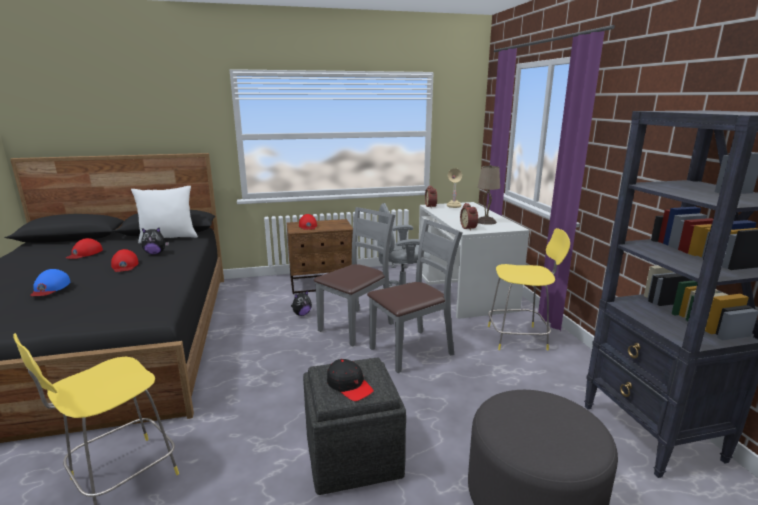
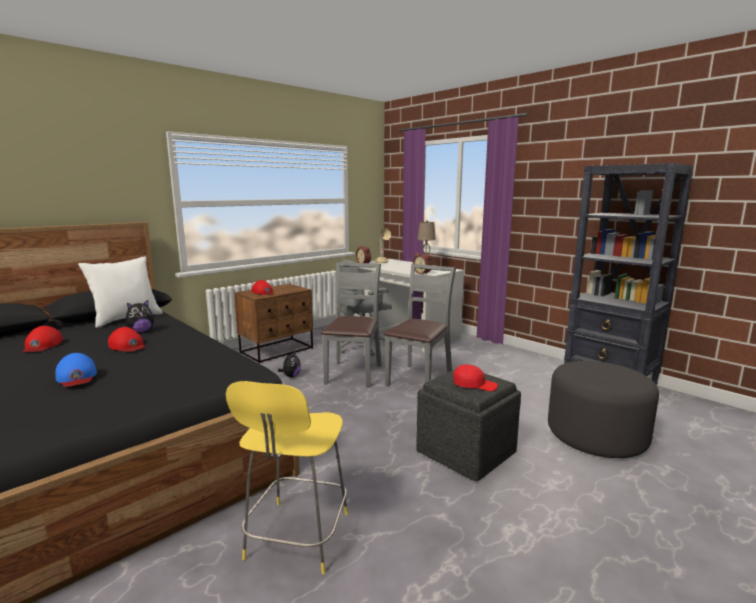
camera: 30 degrees left, 5 degrees down
(349, 385) = (474, 384): black cap -> red cap
(519, 338) = (480, 354): yellow stool -> none

